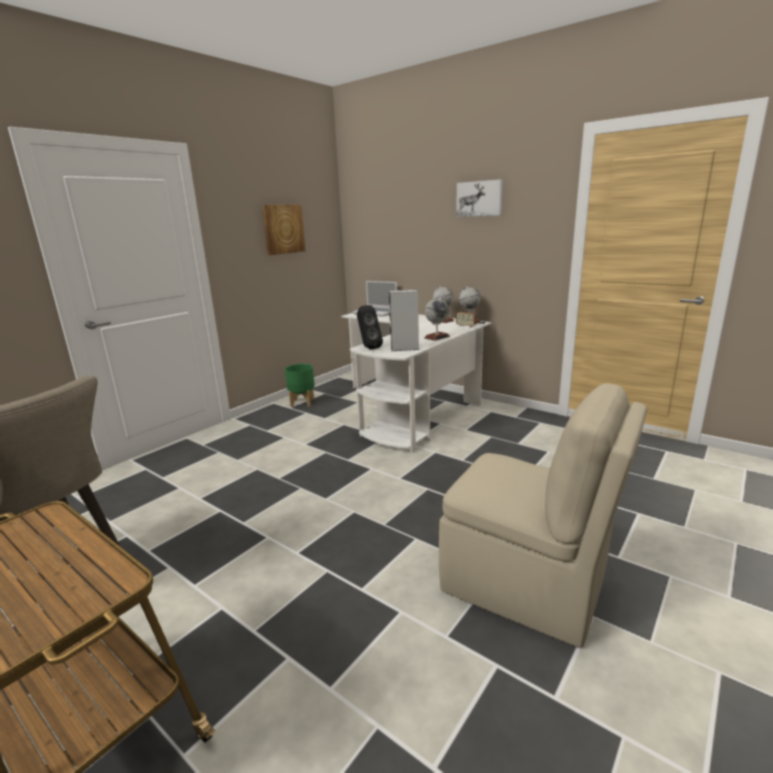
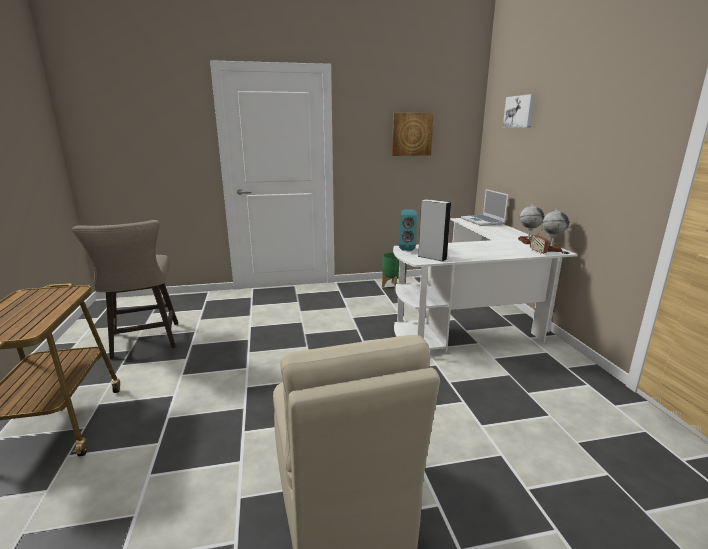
camera: 40 degrees right, 0 degrees up
(368, 348) = (407, 249): black speaker -> turquoise speaker
(437, 337) = (484, 255): globe -> none
(479, 198) = (591, 111): picture -> picture (520, 111)

